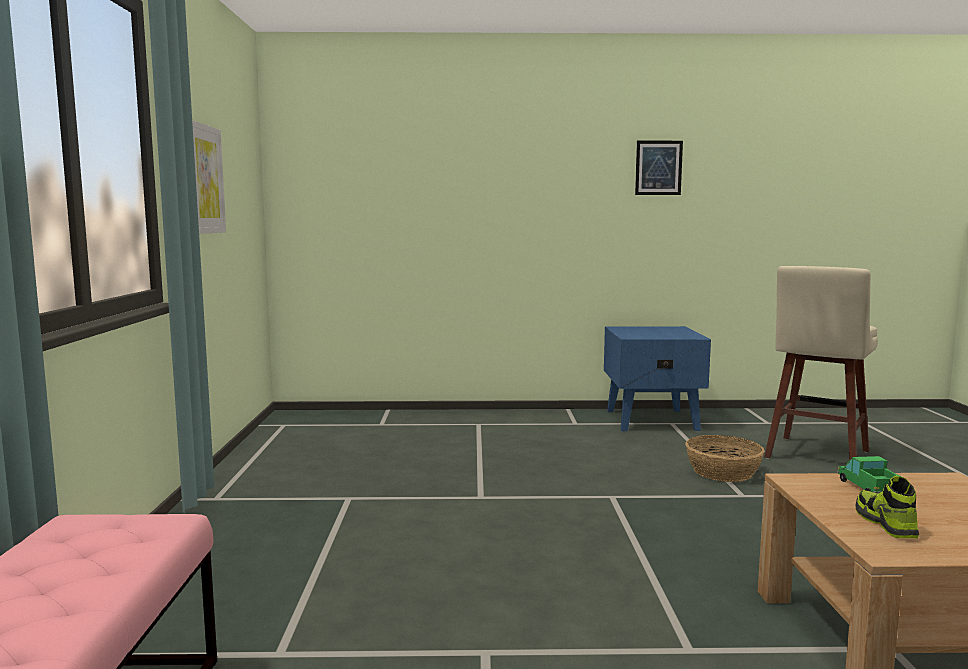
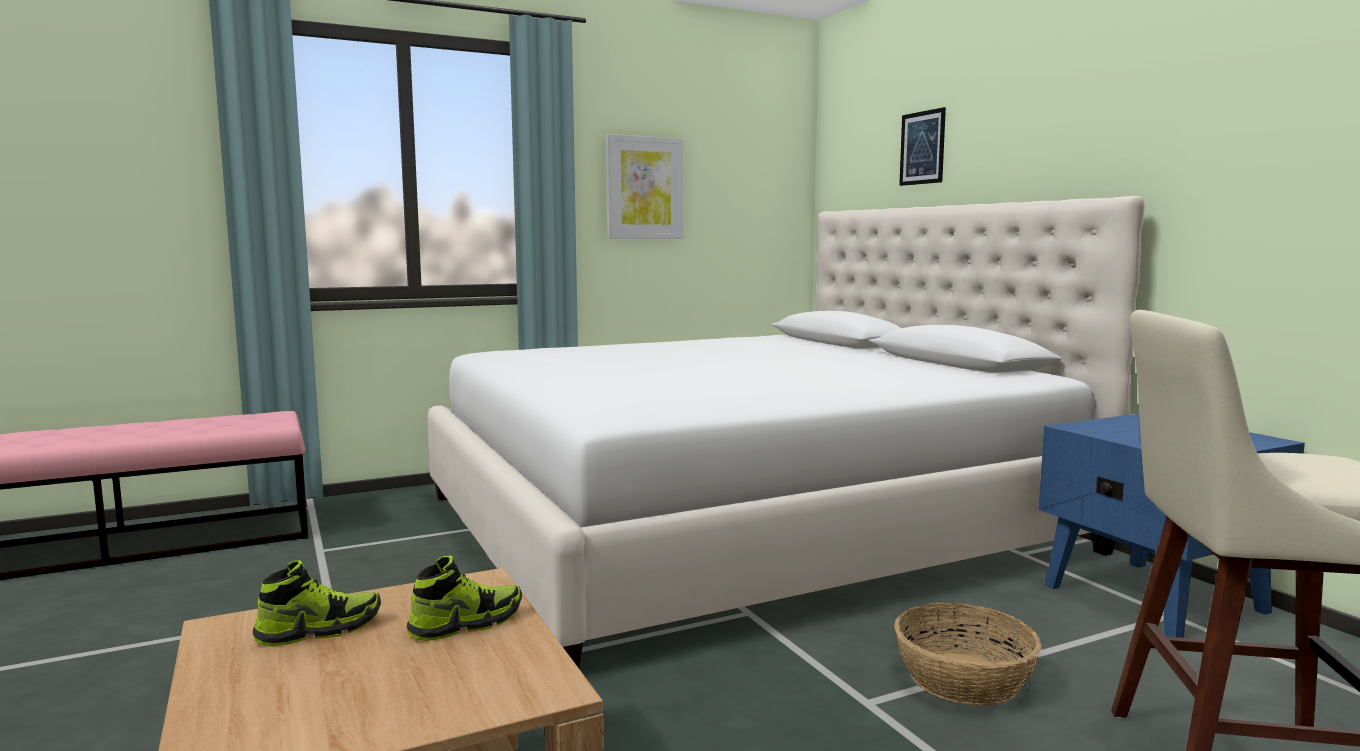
camera: 65 degrees right, 0 degrees up
(445, 466) = (742, 522): none -> white bed
(658, 168) = (1276, 111): picture -> picture (922, 148)
(868, 488) = (466, 624): toy truck -> shoe

